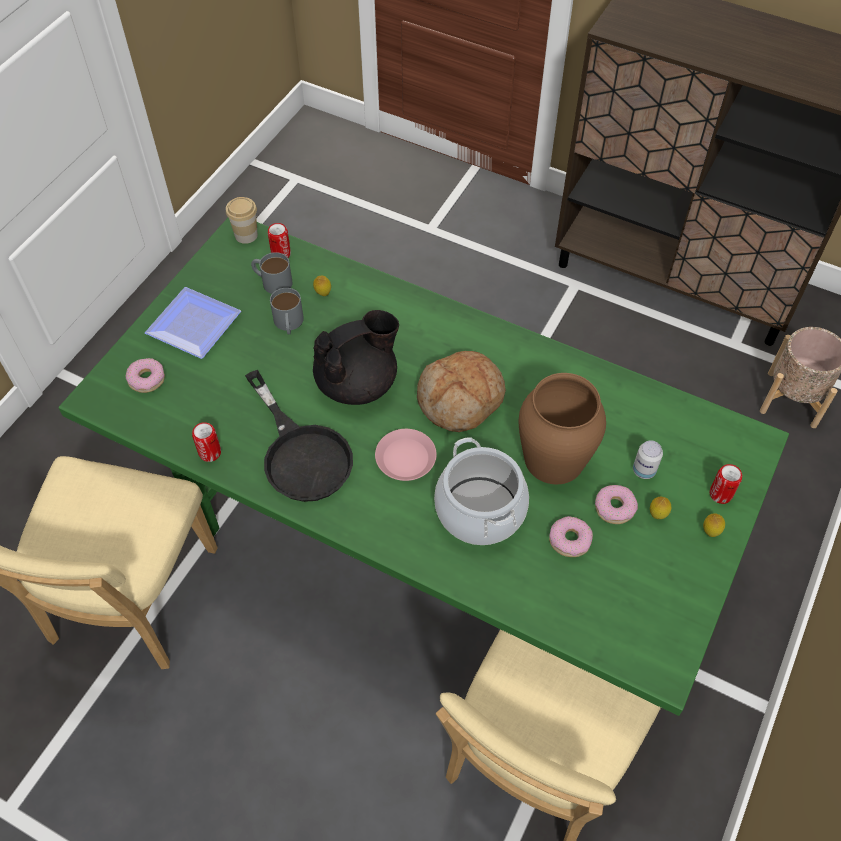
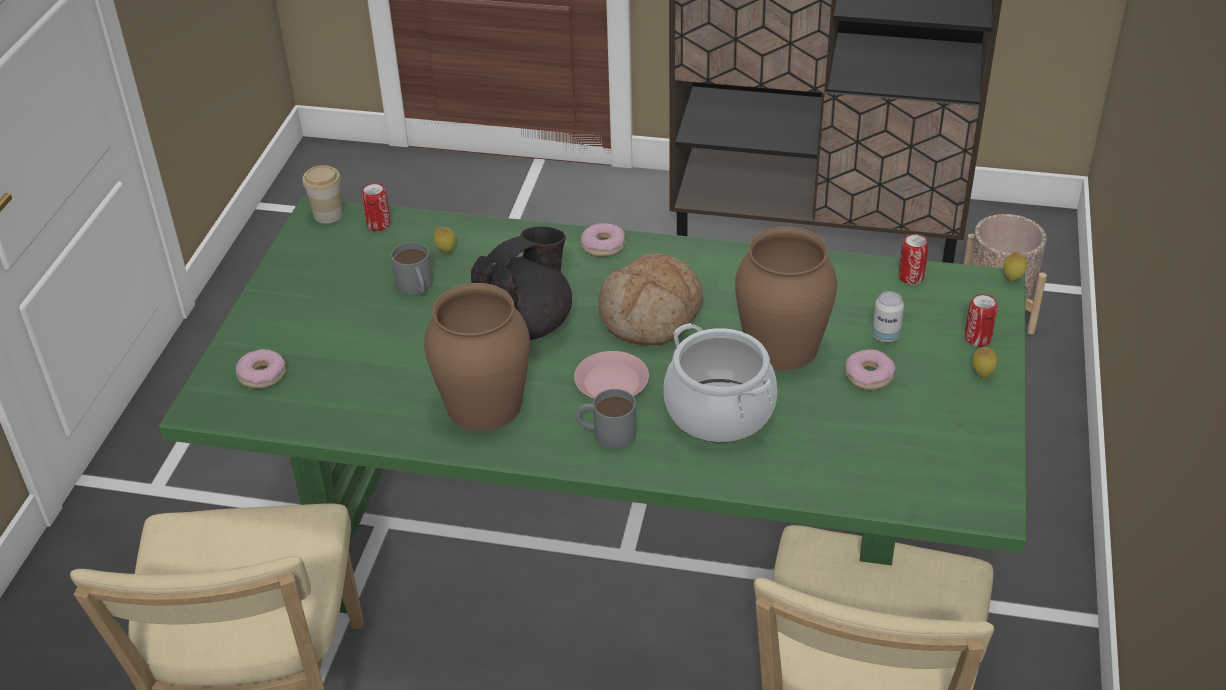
camera: 15 degrees left, 15 degrees down
(190, 326) = (296, 313): plate -> none
(210, 453) = (372, 428): can -> can (910, 277)
(272, 281) = (378, 251): grey mug -> grey mug (606, 432)
(301, 453) = (485, 404): black frying pan -> brown vase
(569, 540) = (833, 416): donut -> donut (603, 246)
(657, 515) = (918, 372): lemon -> lemon (1012, 278)

